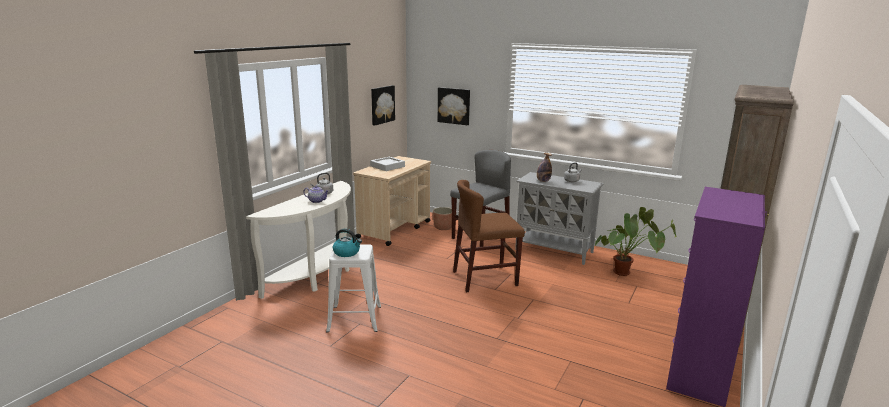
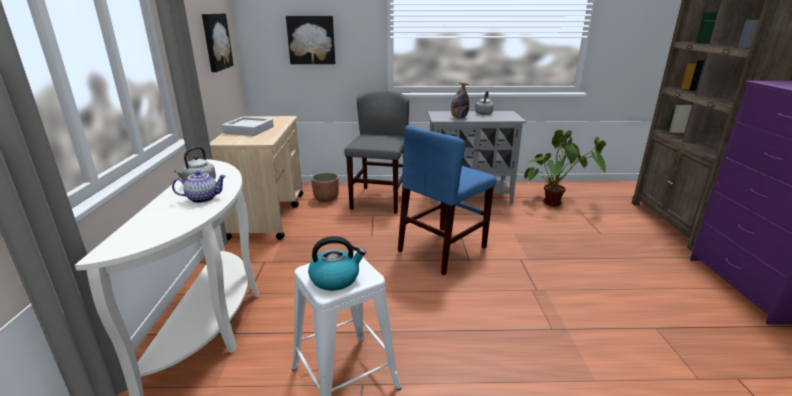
camera: 30 degrees left, 5 degrees up
(485, 278) = (442, 249): brown chair -> blue chair

